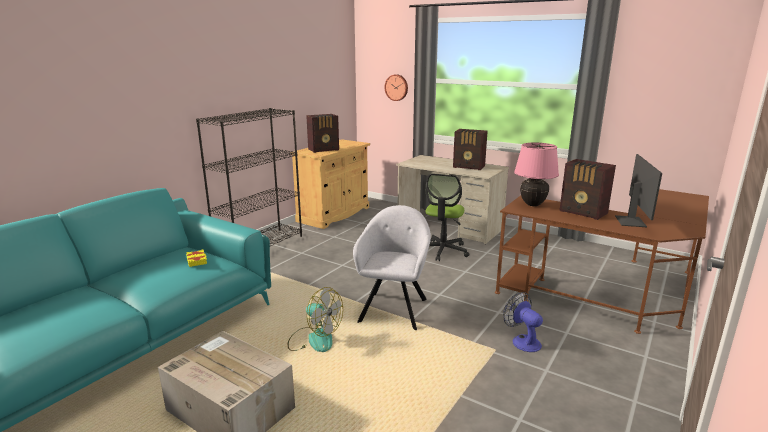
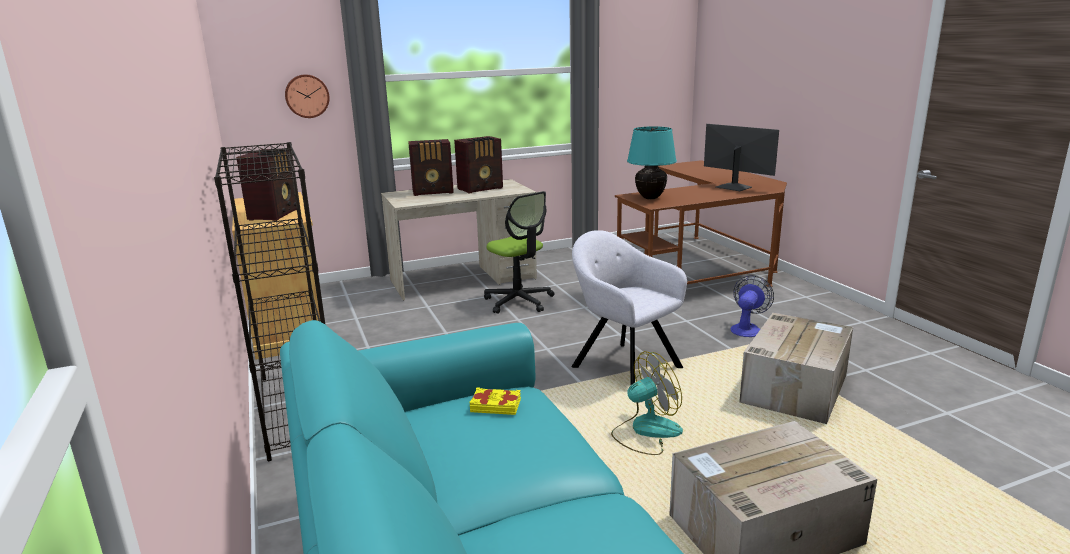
camera: 55 degrees left, 0 degrees up
(438, 385) = (794, 387): none -> cardboard box
(522, 341) = (747, 328): fan -> fan turned 120 degrees clockwise
(532, 204) = (650, 198): pink table lamp -> turquoise table lamp
(583, 213) = (695, 191): radio -> radio (433, 192)

